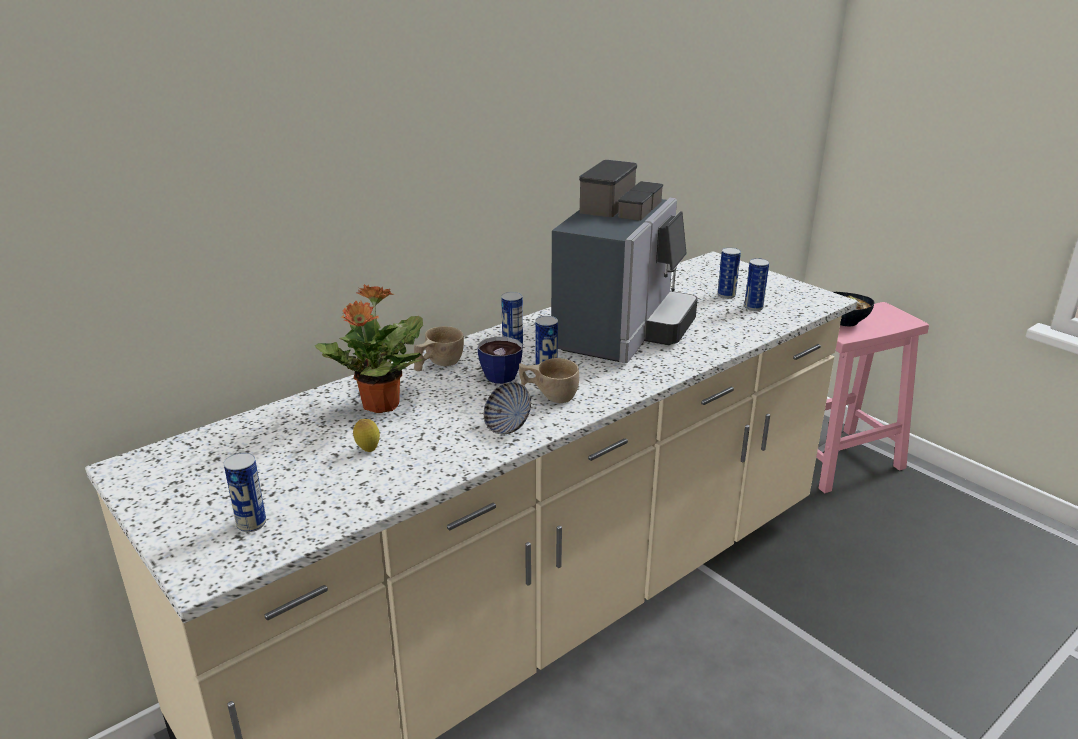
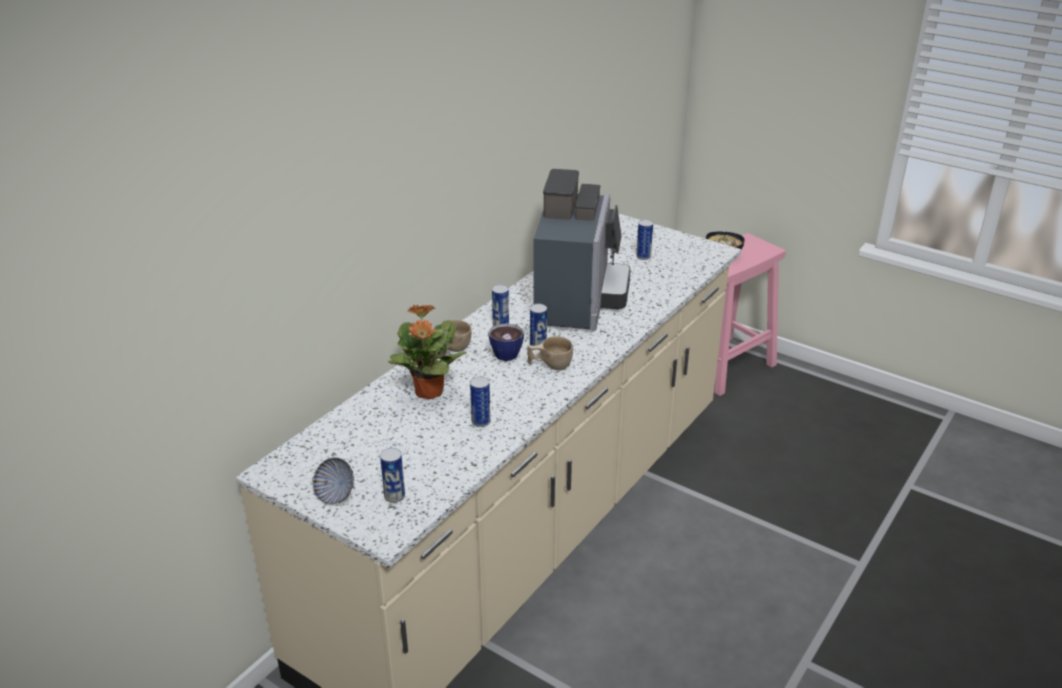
camera: 15 degrees left, 5 degrees up
(368, 450) = (442, 429): lemon -> none
(508, 426) = (532, 394): bowl -> bowl (335, 494)
(753, 307) = (667, 266): can -> can (481, 422)

